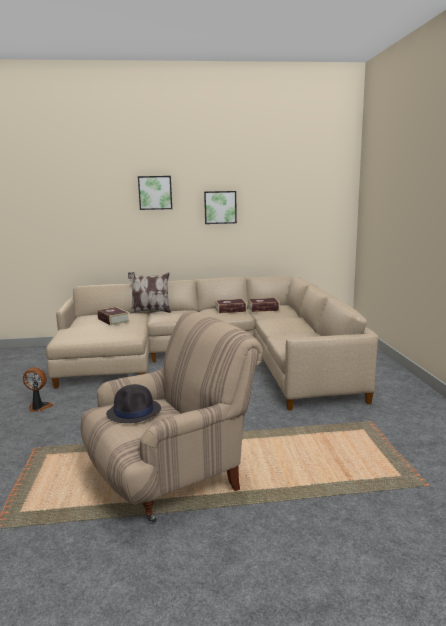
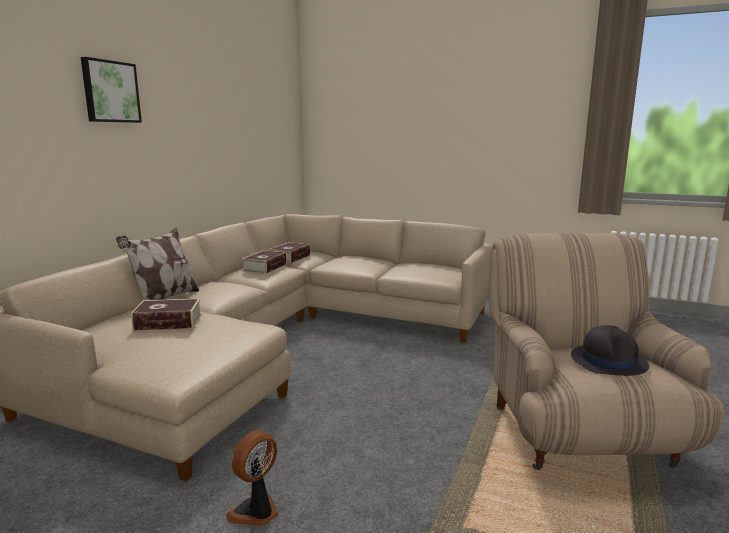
camera: 60 degrees left, 0 degrees up
(220, 207) = (193, 123): picture -> none

